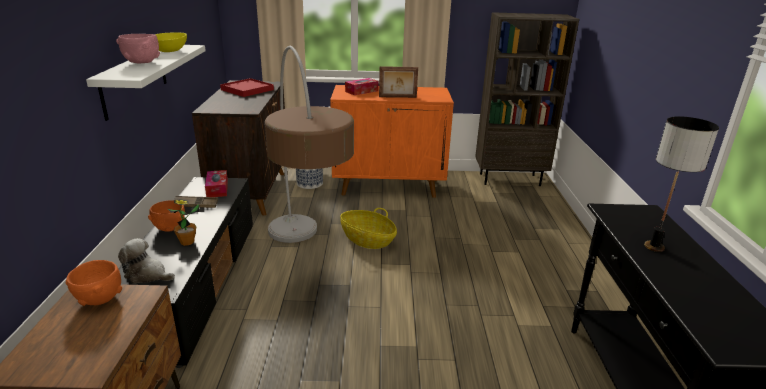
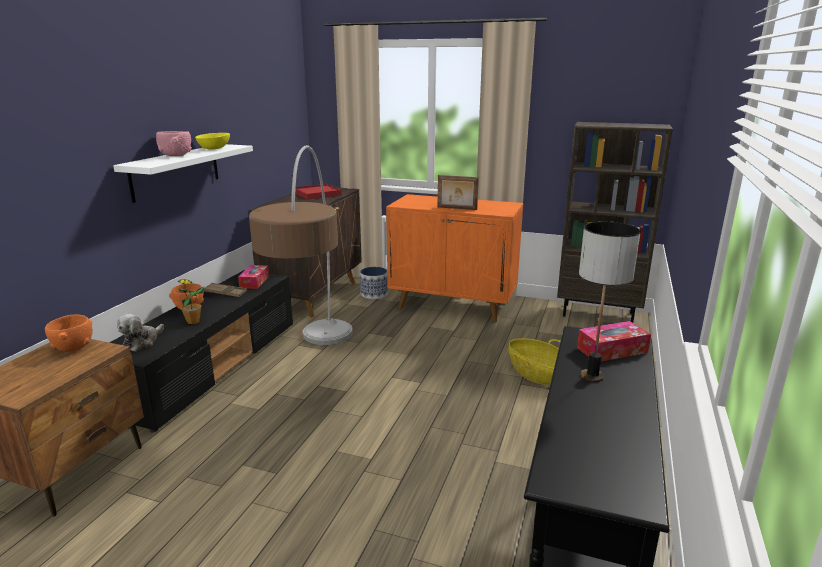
camera: 20 degrees right, 5 degrees down
(147, 275) = (142, 342): plush toy -> plush toy turned 105 degrees counterclockwise
(361, 91) = (426, 201): tissue box -> tissue box (612, 350)
(367, 240) = (394, 353): basket -> basket (537, 374)

